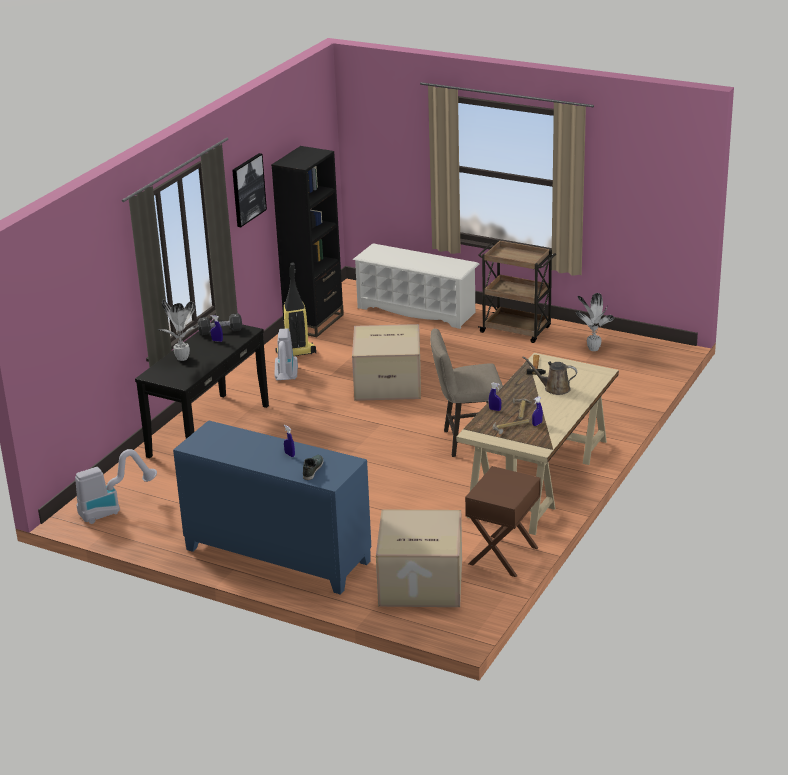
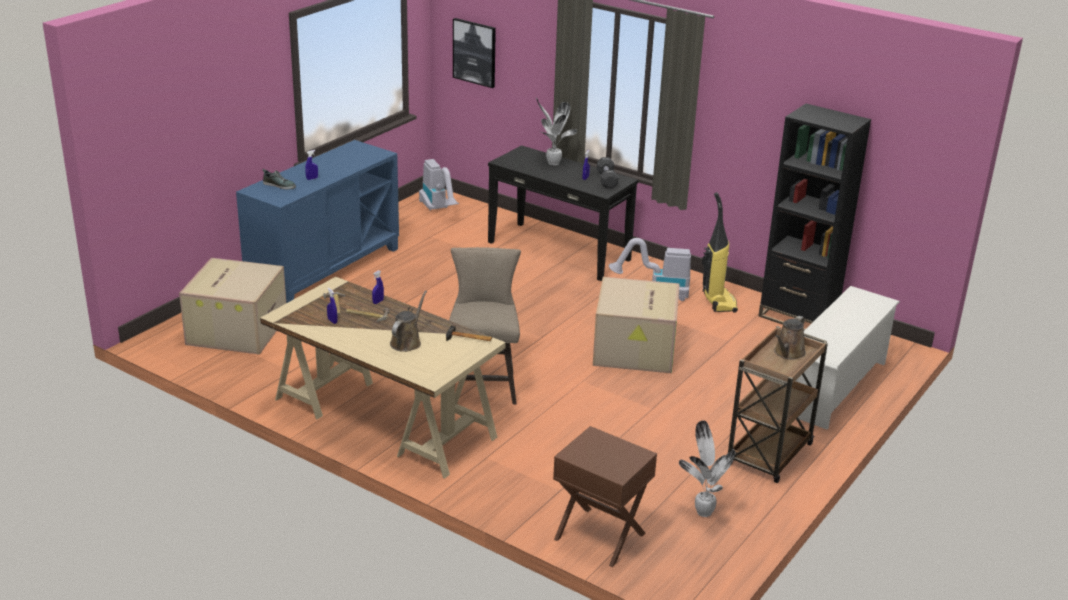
camera: 95 degrees right, 0 degrees up
(248, 189) = (758, 104): picture -> picture (475, 52)
(504, 556) = (249, 377): brown nightstand -> brown nightstand (599, 537)
(510, 255) = (788, 353): none -> brown watering can

